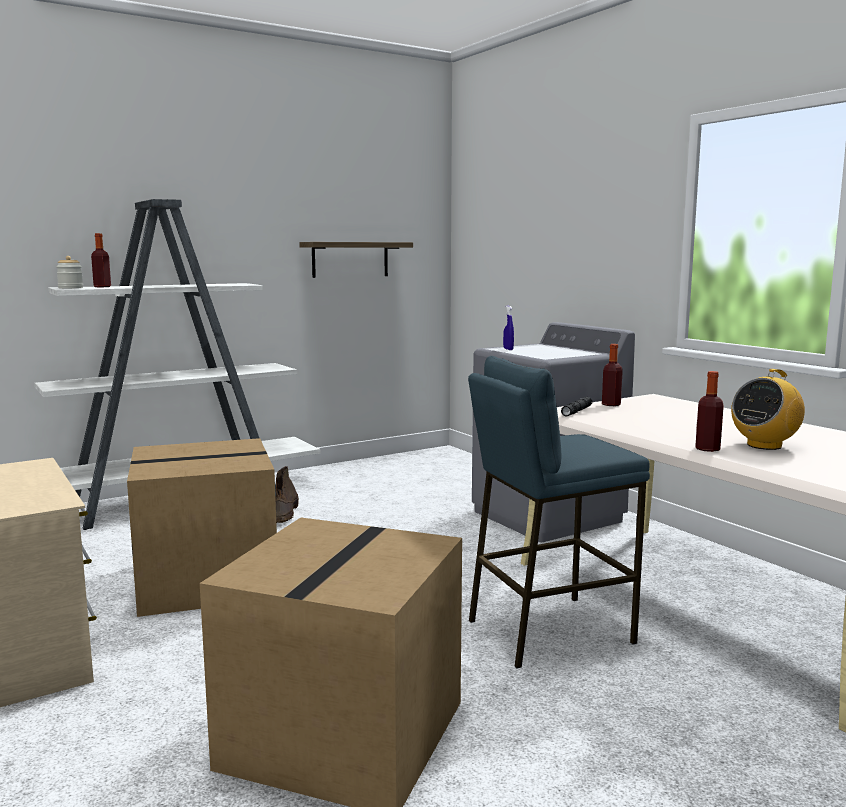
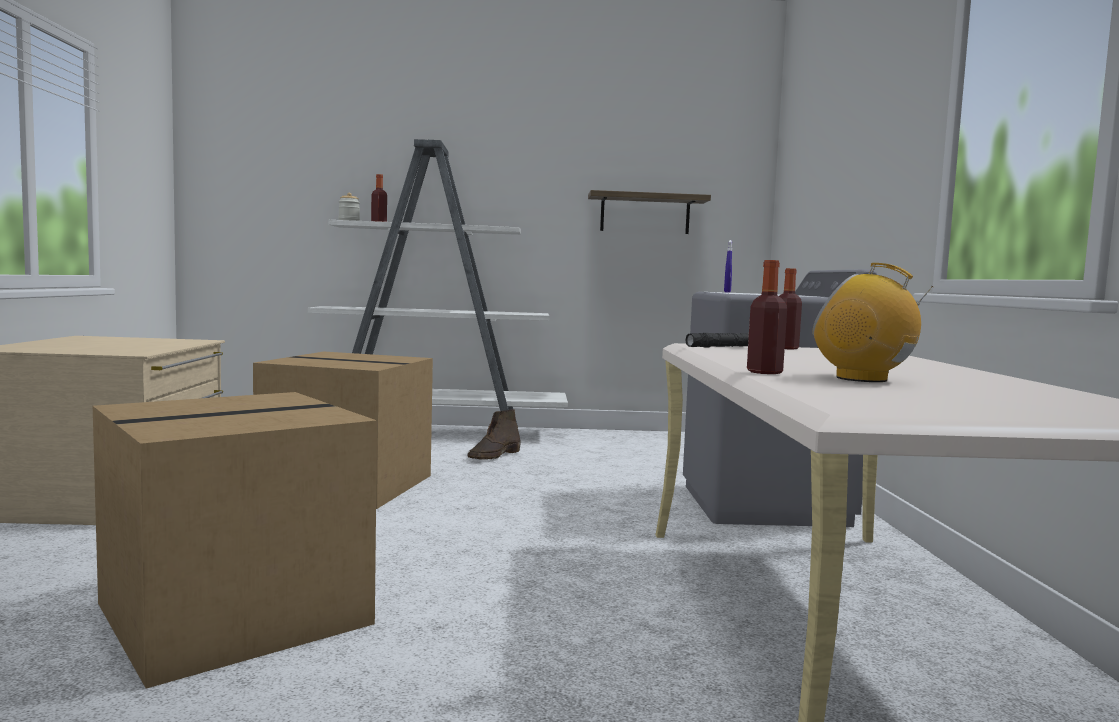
camera: 30 degrees right, 5 degrees down
(548, 630) = (577, 594): blue stool -> none
(764, 445) = (862, 379): radio -> radio turned 45 degrees clockwise

